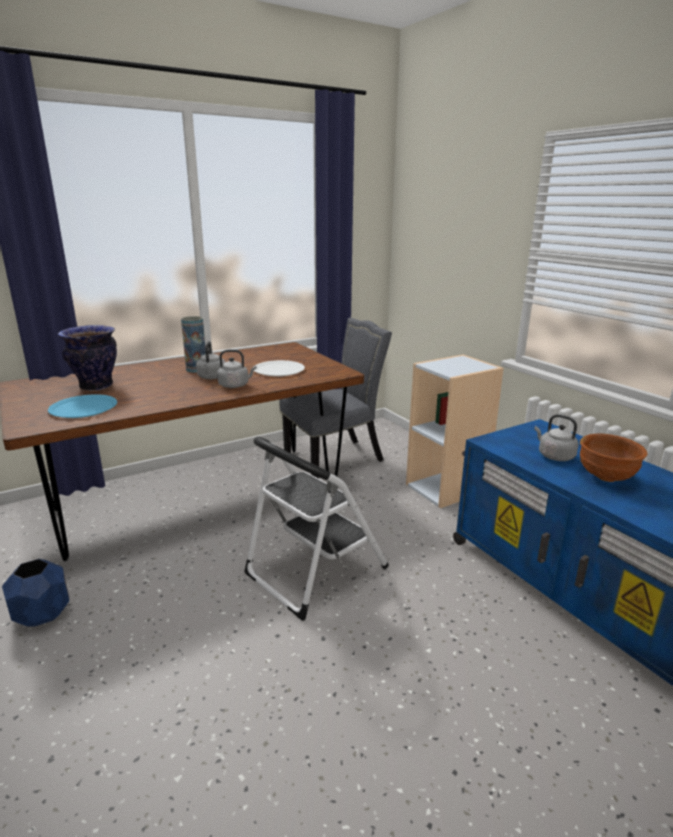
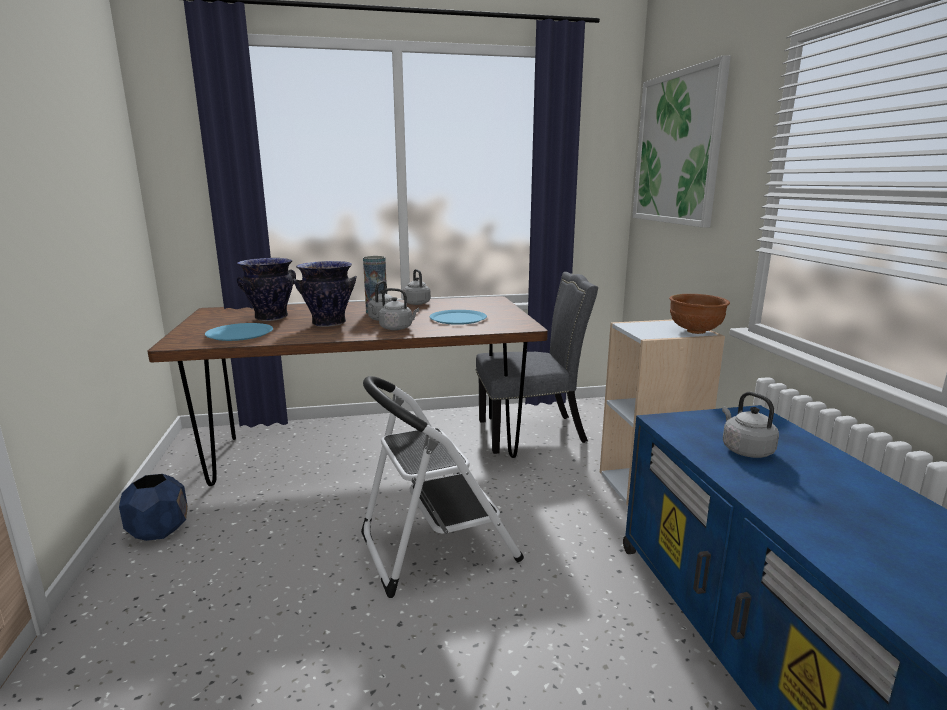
camera: 20 degrees right, 5 degrees down
(163, 387) = (329, 323): none -> vase
(224, 356) = (416, 303): none -> grey kettle
(278, 369) = (458, 318): white plate -> blue plate
(439, 211) = (677, 149): none -> picture
(606, 478) = (805, 488): brown bowl -> brown bowl (695, 332)

